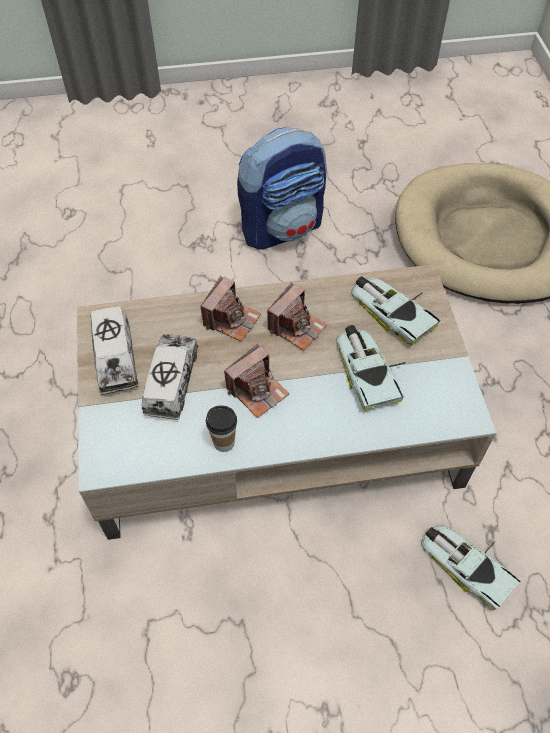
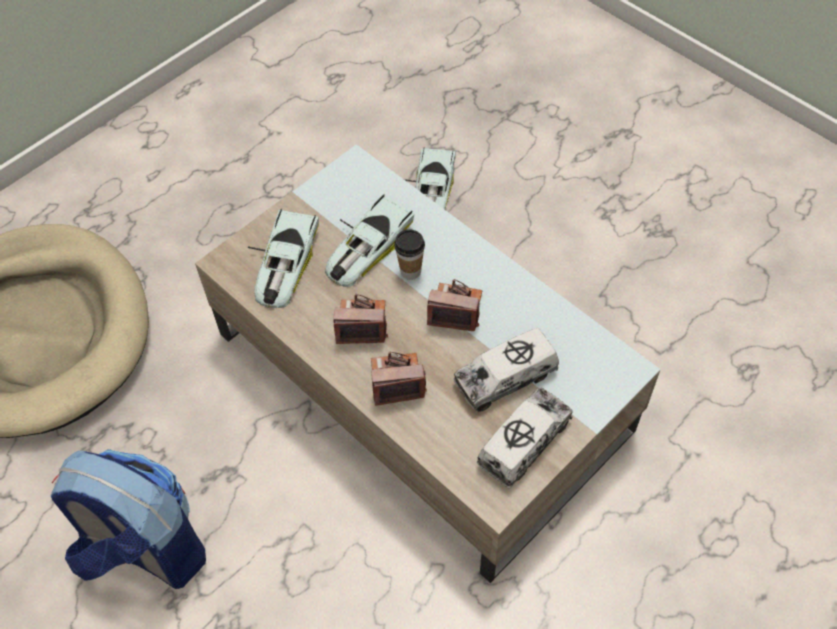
camera: 125 degrees left, 0 degrees up
(224, 442) = (524, 300): cup -> cup (410, 271)

